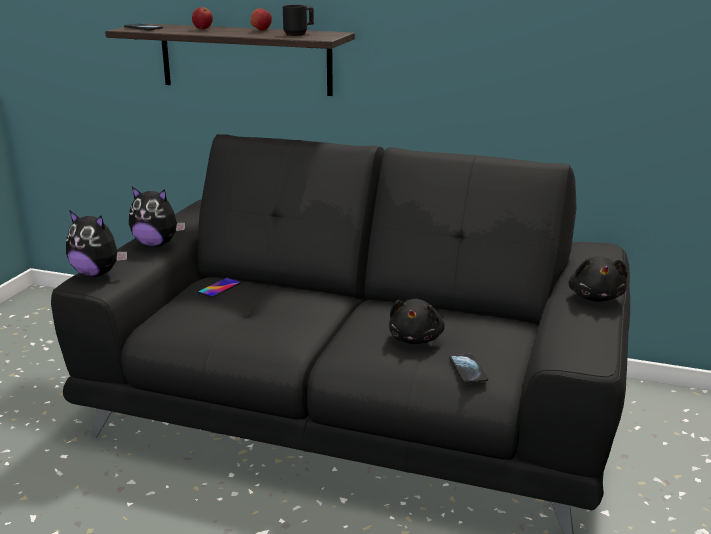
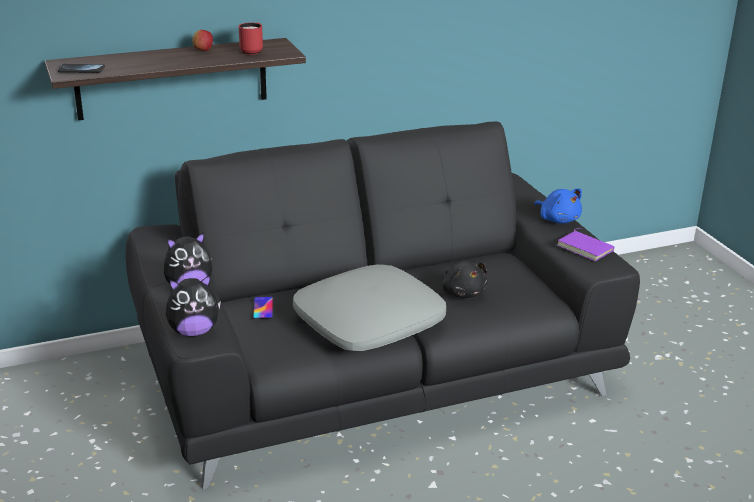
camera: 40 degrees left, 5 degrees up
(203, 29) = (142, 59): apple -> none
(285, 330) = (368, 322): none -> grey pillow
(299, 34) = (253, 50): black mug -> red mug
(468, 370) = (527, 301): phone -> none
(581, 332) = (586, 248): none -> purple book
(596, 297) = (558, 219): black plush toy -> blue plush toy

